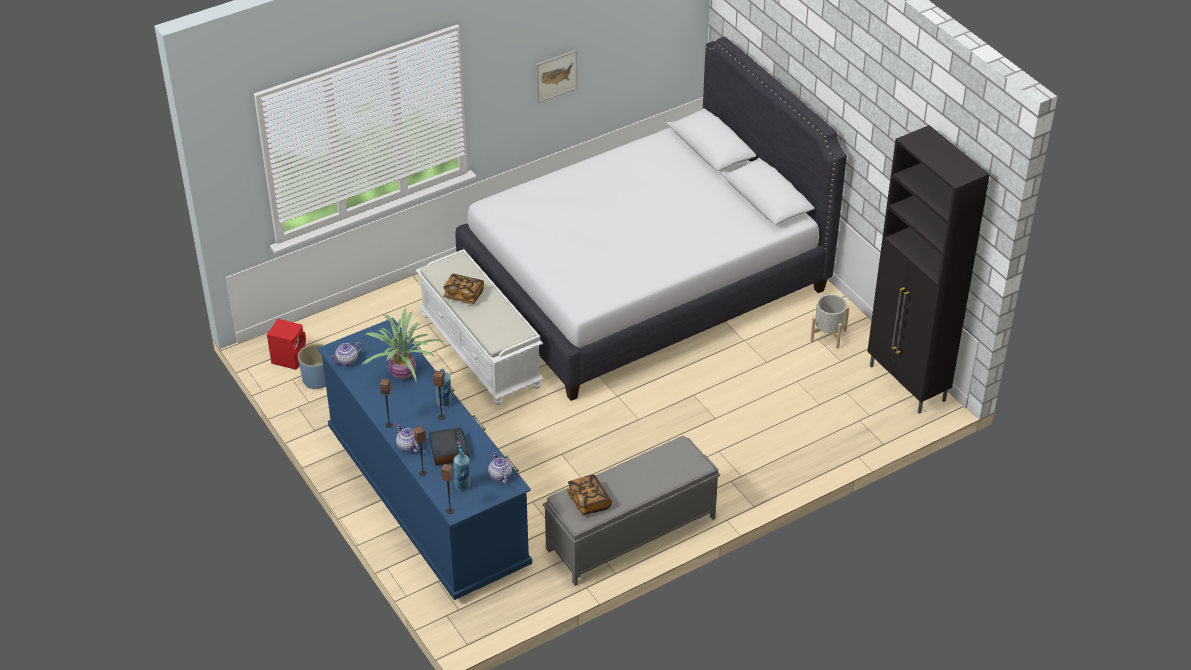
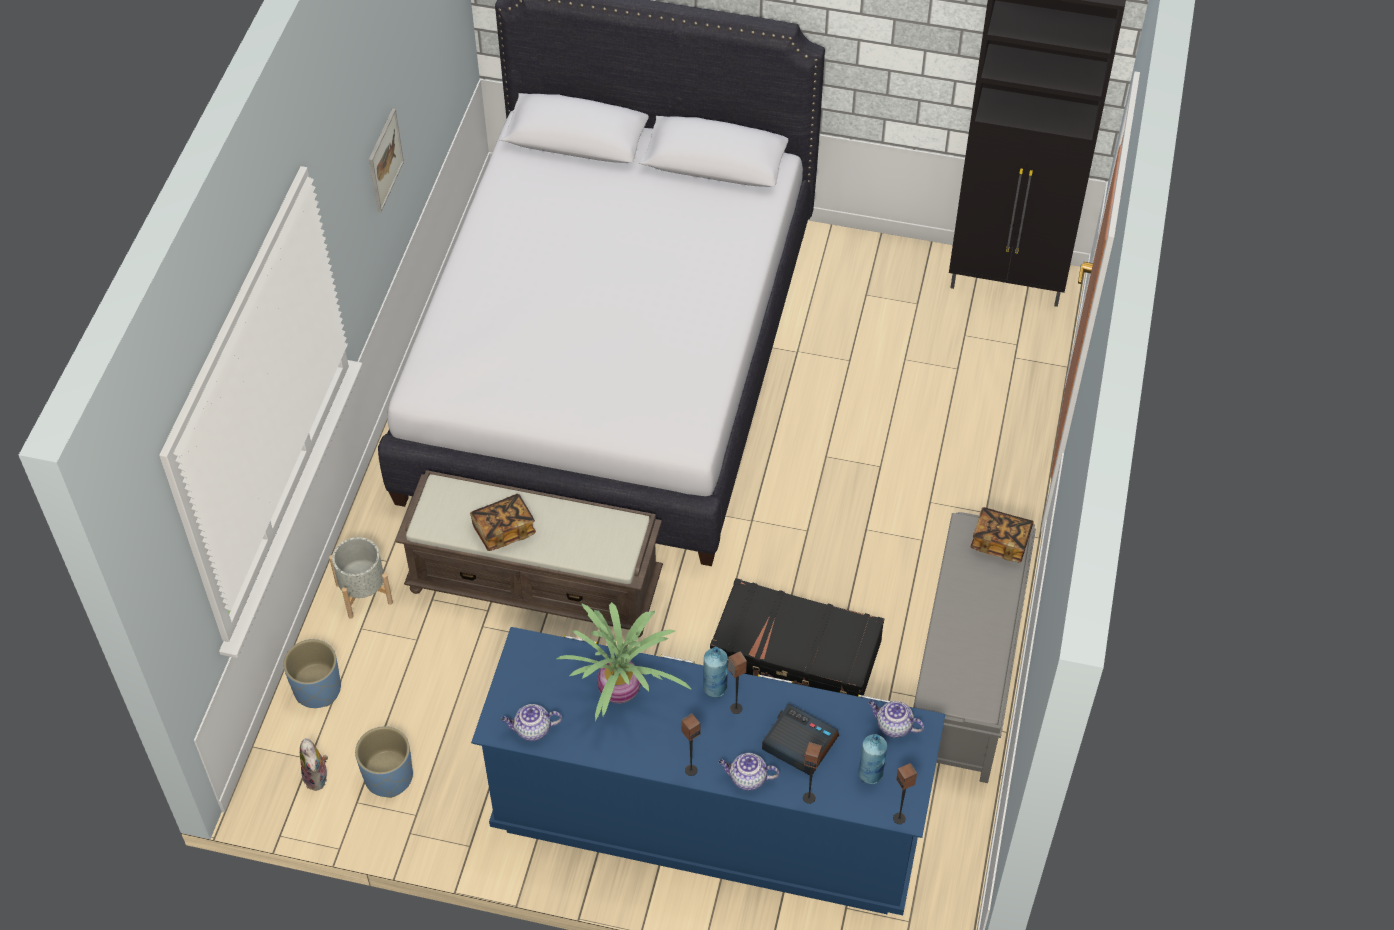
camera: 45 degrees left, 10 degrees up
(290, 358) = (318, 777): red speaker -> plush toy
(333, 324) = (317, 689): none -> blue planter
(346, 361) = (532, 730): teapot -> teapot turned 75 degrees clockwise
(482, 350) = (537, 583): white bench -> brown bench
(559, 465) = (796, 655): none -> black suitcase
(589, 501) = (962, 674): book -> book (1000, 542)
(828, 335) = (871, 283): grey planter -> grey planter (364, 594)

